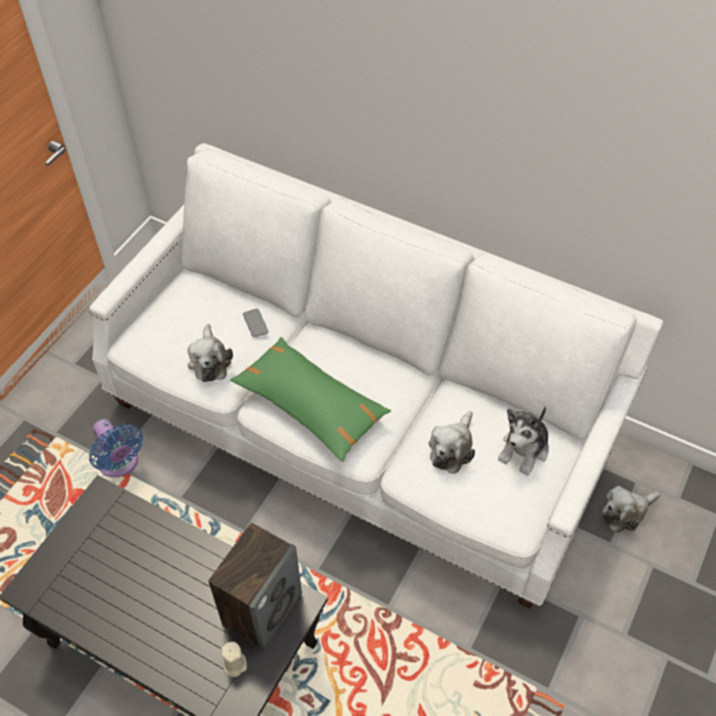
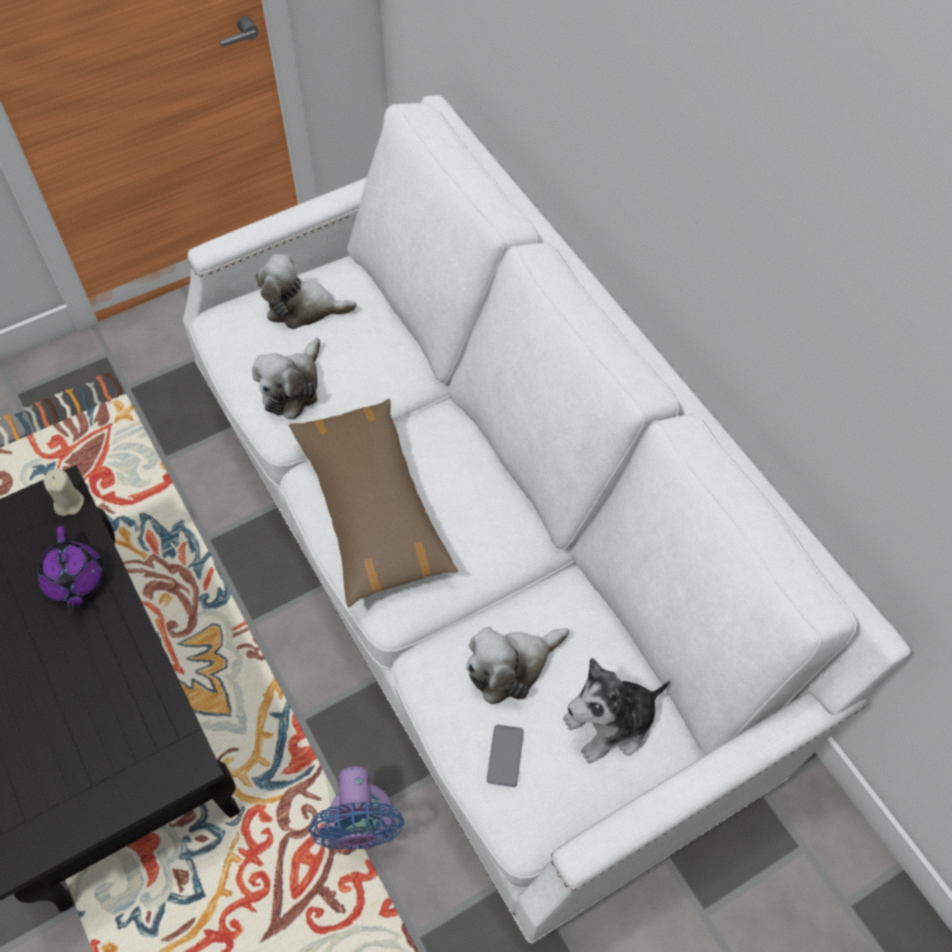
camera: 30 degrees right, 5 degrees up
(120, 464) = (171, 462): blue fan -> blue fan (361, 824)
(151, 541) = (75, 581): none -> purple teapot
(234, 664) = (56, 793): beige candle -> beige candle (69, 503)
(255, 323) = (381, 366): phone -> phone (505, 756)
(262, 608) = (137, 742): speaker -> none
(310, 405) = (372, 508): green pillow -> brown pillow
(625, 512) = (755, 880): plush toy -> plush toy (303, 308)

